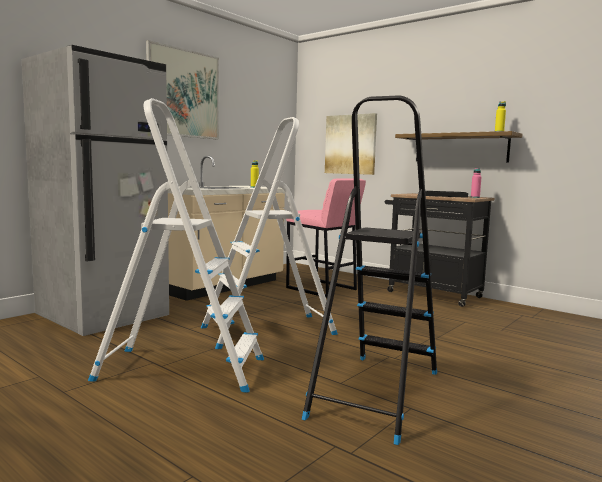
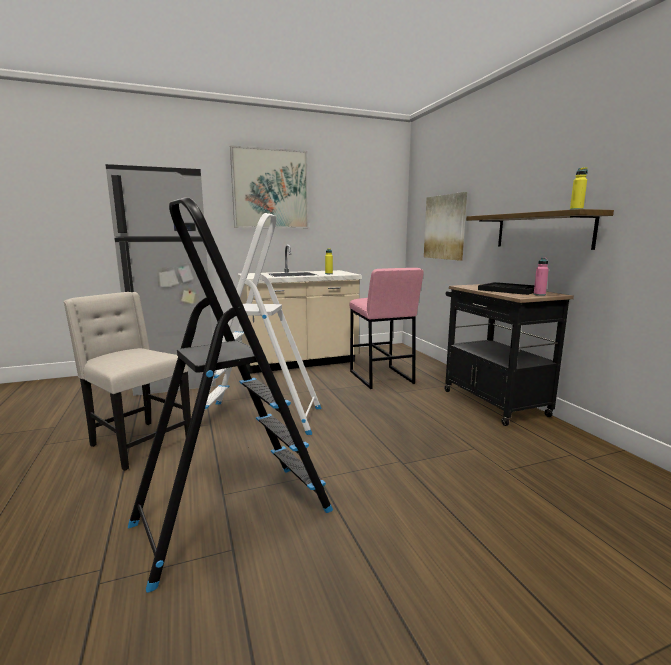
camera: 30 degrees right, 5 degrees up
(182, 369) = (138, 443): white step ladder -> beige chair

